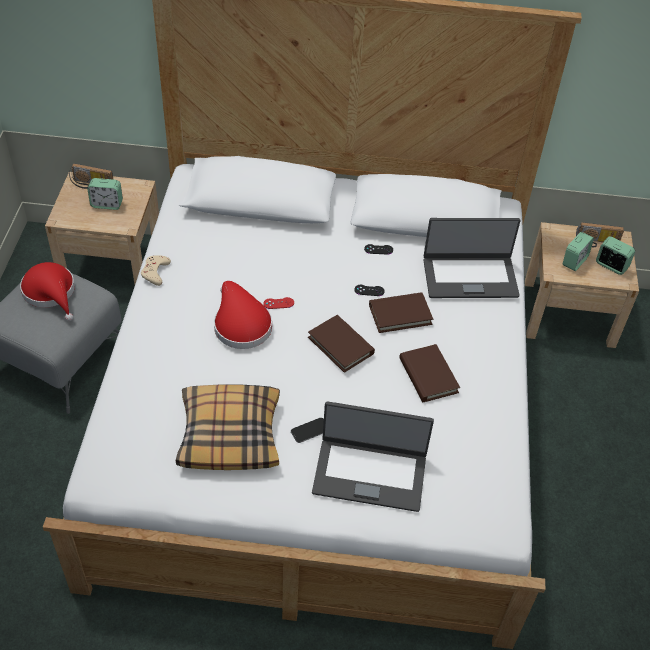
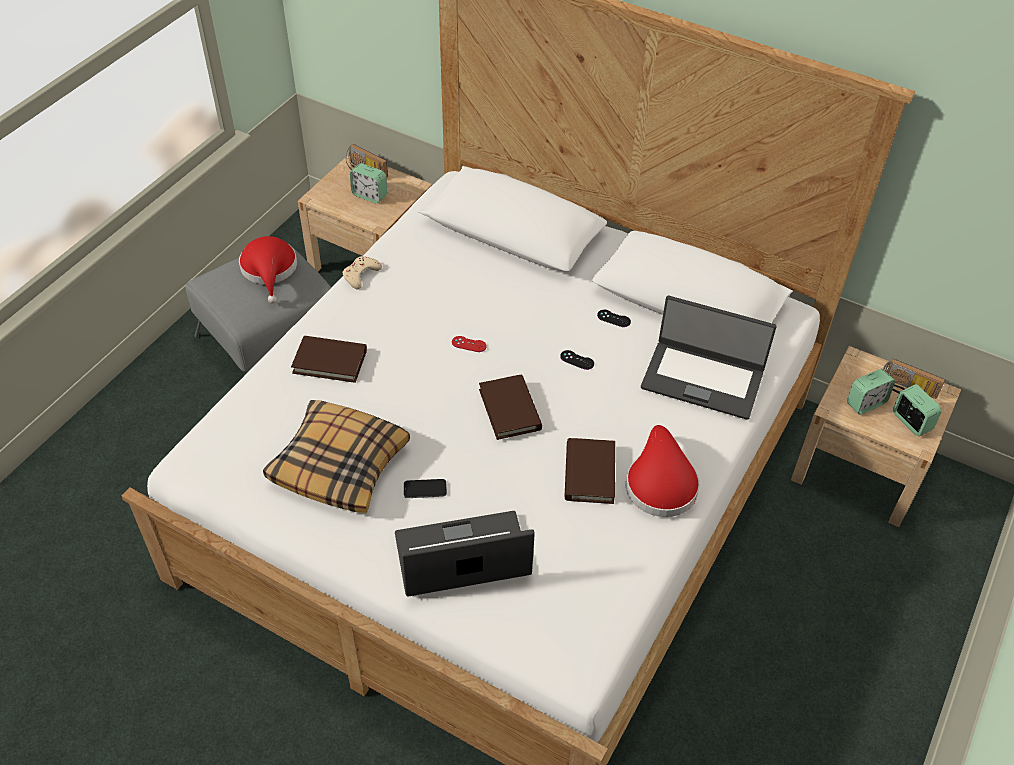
camera: 25 degrees right, 0 degrees up
(240, 324) = (416, 354): red hat -> red hat (660, 482)
(370, 473) = (462, 557): laptop -> laptop turned 135 degrees clockwise
(400, 314) = (596, 397): brown book -> brown book (330, 361)

